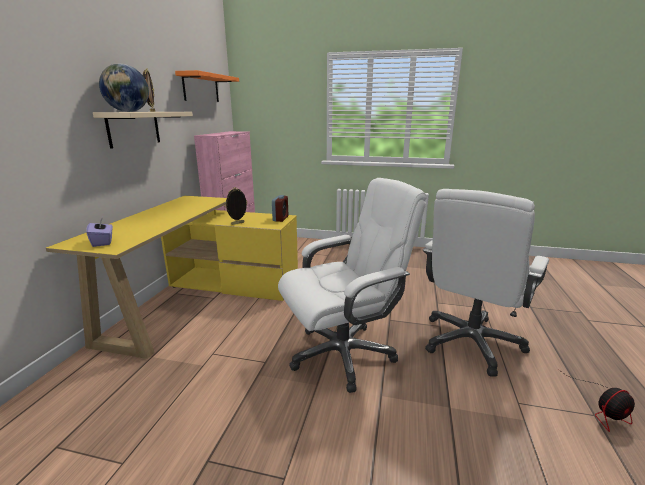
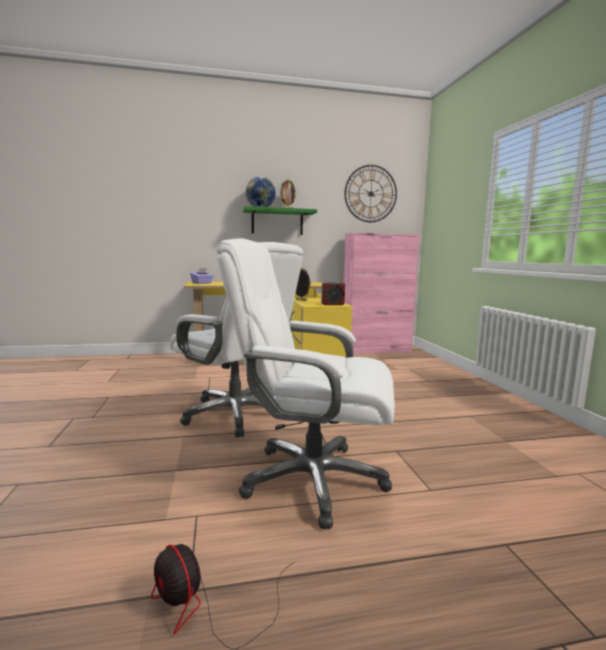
camera: 65 degrees right, 10 degrees down
(134, 128) = (277, 222): beige shelf -> green shelf
(201, 88) = (370, 193): orange shelf -> wall clock

